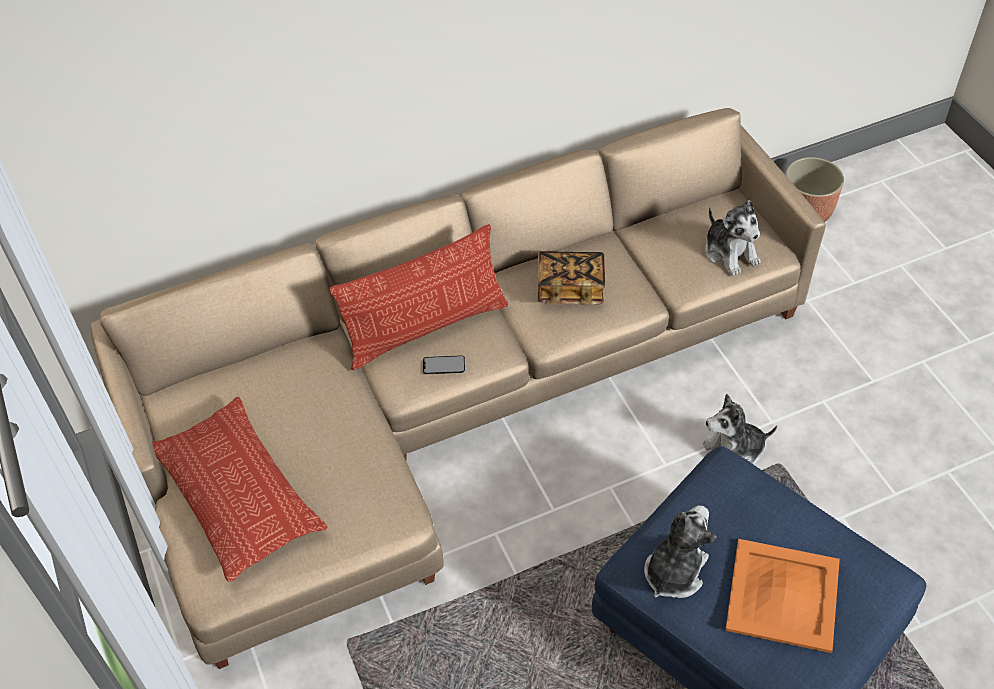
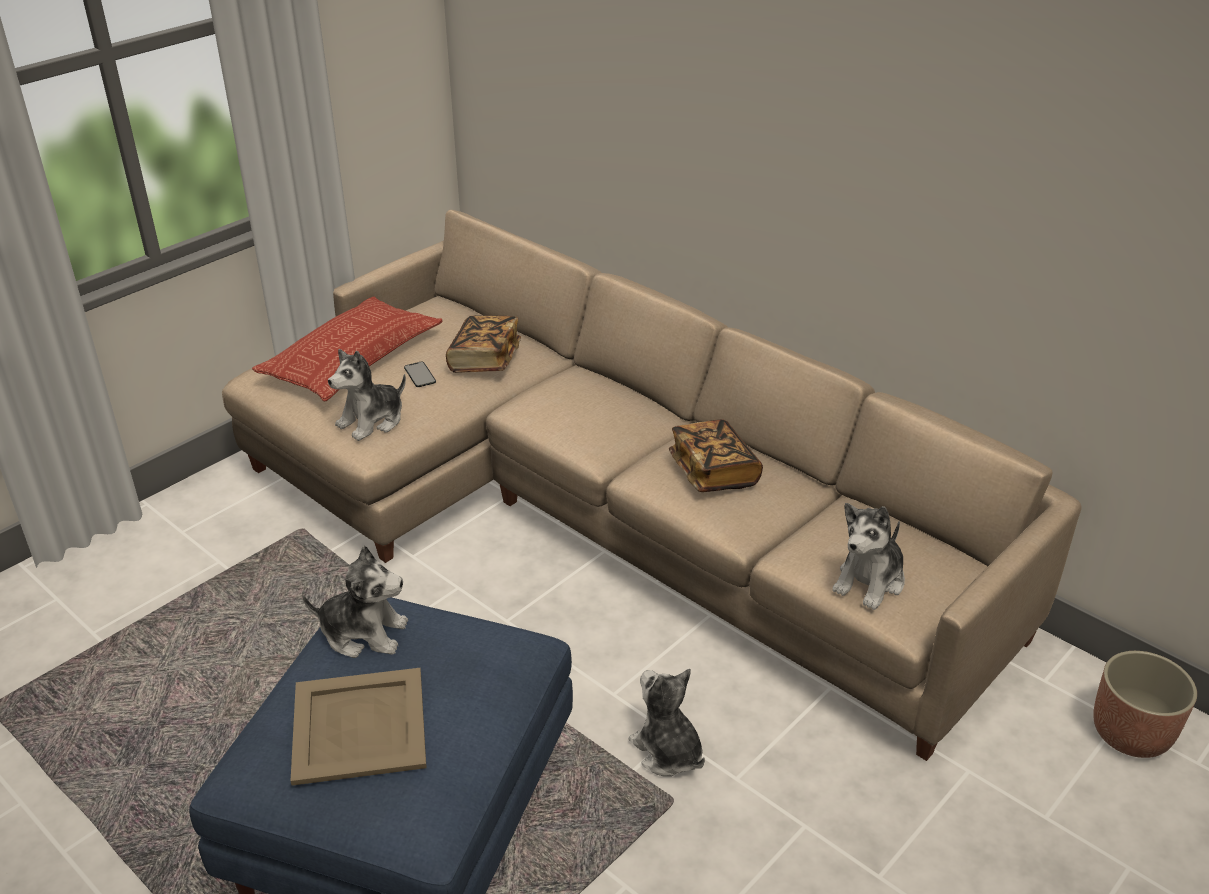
camera: 65 degrees right, 15 degrees down
(312, 387) = (485, 359): none -> book
(360, 502) = (372, 421): none -> plush toy
(426, 328) = (596, 401): pillow -> none
(444, 365) = (556, 422): phone -> phone (420, 374)
(781, 596) = (358, 725): orange tray -> beige tray

